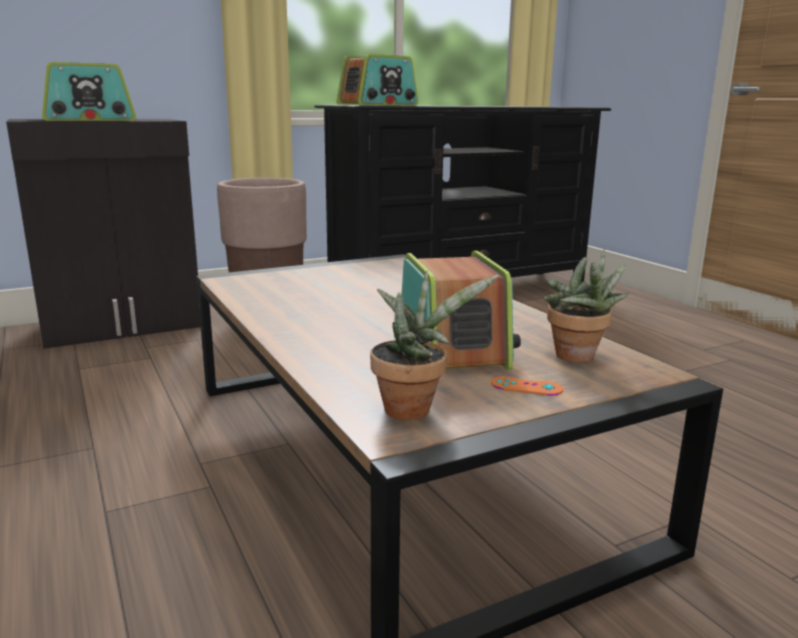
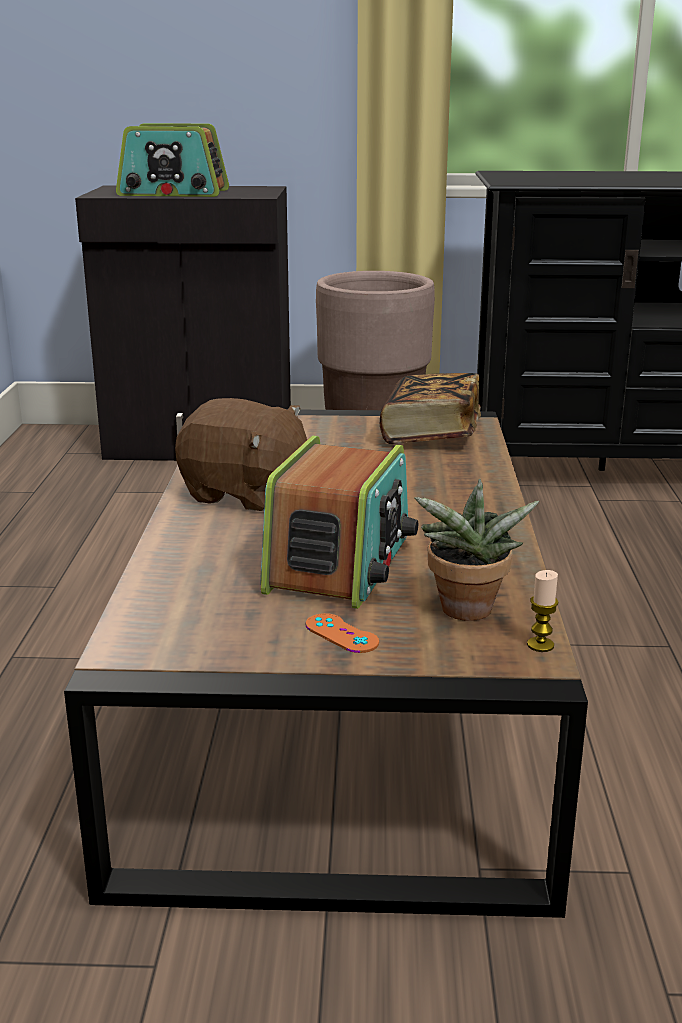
camera: 30 degrees right, 5 degrees up
(314, 319) = (245, 494): none -> brown plush toy
(378, 105) = (554, 177): radio -> none
(385, 269) = (431, 434): none -> book
(413, 407) = (188, 626): potted plant -> none
(648, 365) = (540, 645): none -> candle

